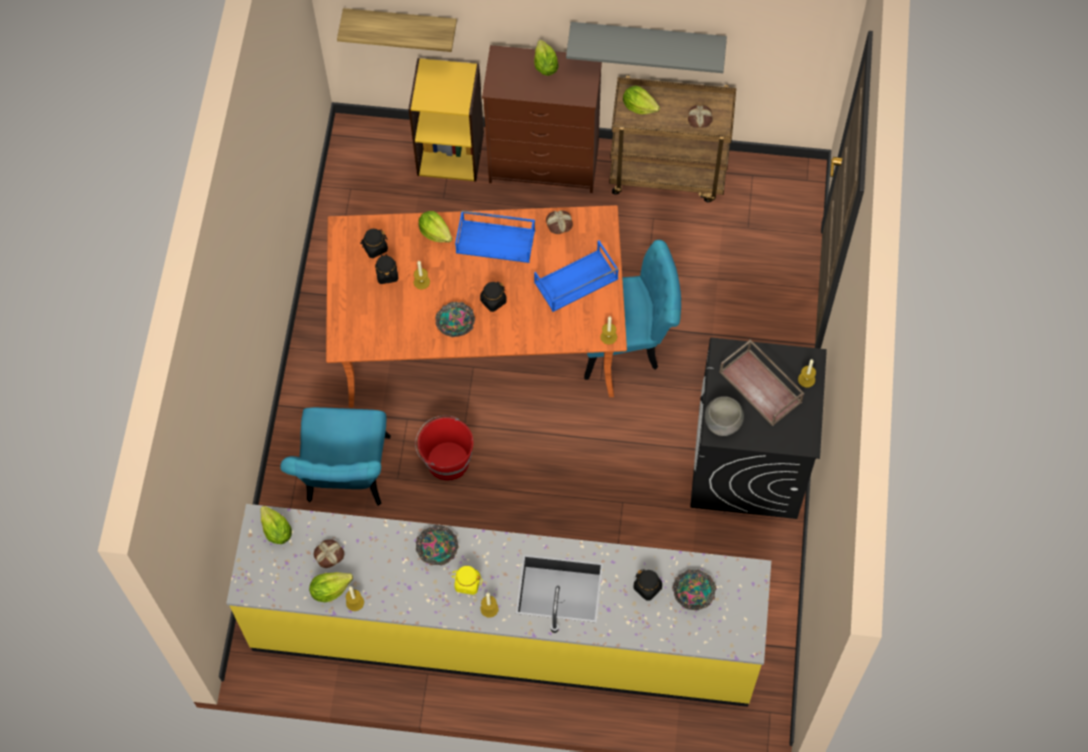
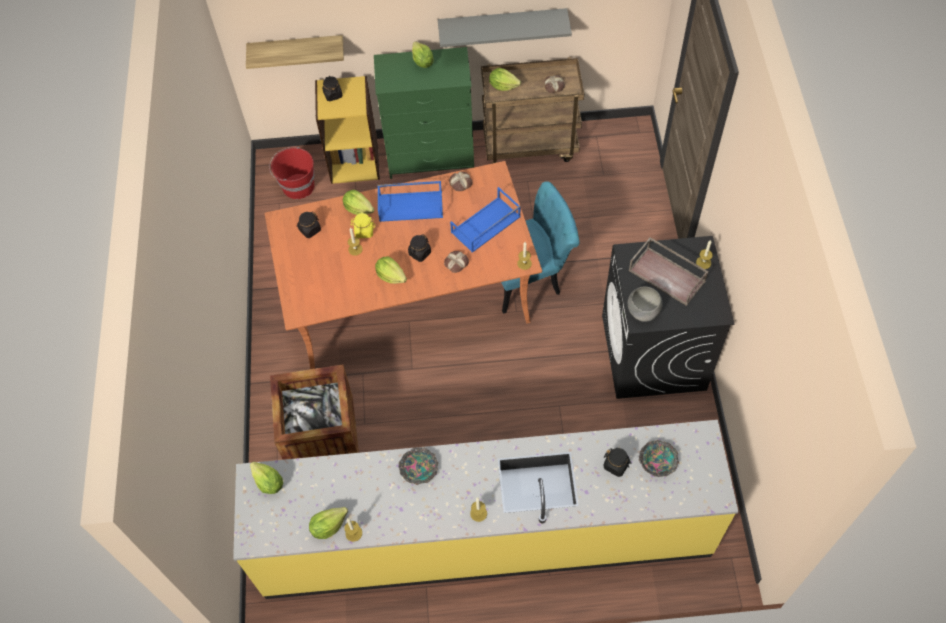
camera: 10 degrees left, 5 degrees down
(329, 554) = (321, 494): bread -> bread (456, 263)
(346, 479) = (321, 433): turquoise chair -> crate
(387, 274) = (324, 249): black jar -> black jar (333, 94)
(447, 460) = (403, 400): red bucket -> red bucket (297, 186)
(455, 322) = (391, 276): bowl -> lettuce
(467, 583) = (453, 494): yellow jar -> yellow jar (364, 231)
(545, 163) = (431, 156): brown dresser -> green dresser

